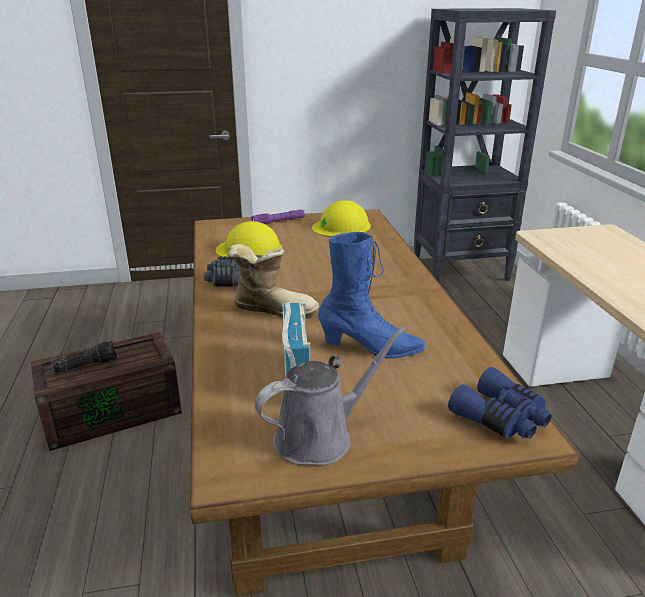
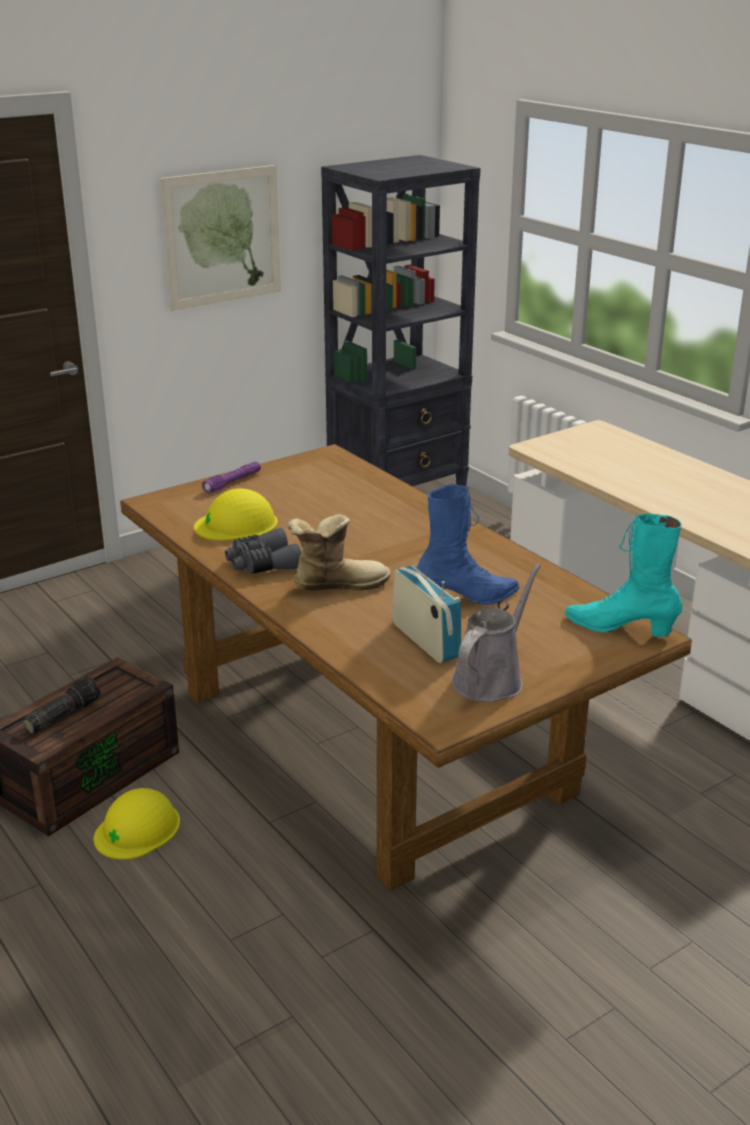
camera: 25 degrees left, 0 degrees up
(342, 227) = (315, 475): yellow hard hat -> yellow hard hat (138, 829)
(348, 55) = (222, 237): none -> picture
(501, 418) = (620, 628): blue binoculars -> turquoise boot

